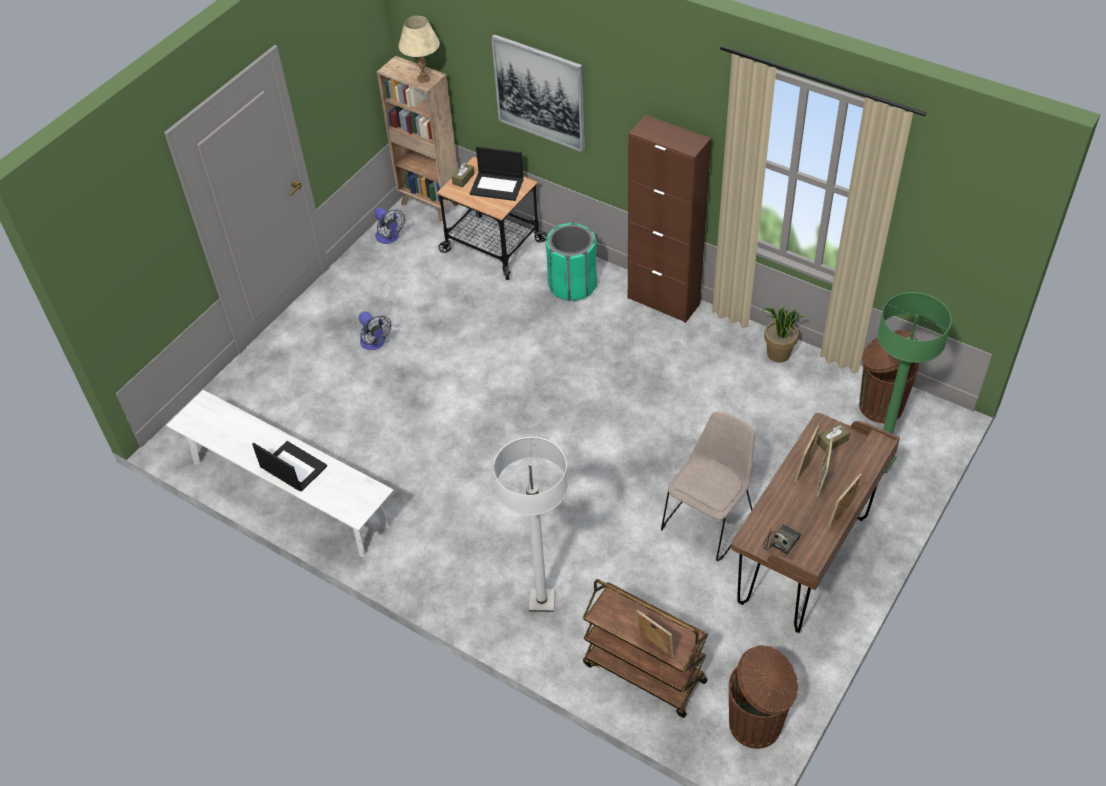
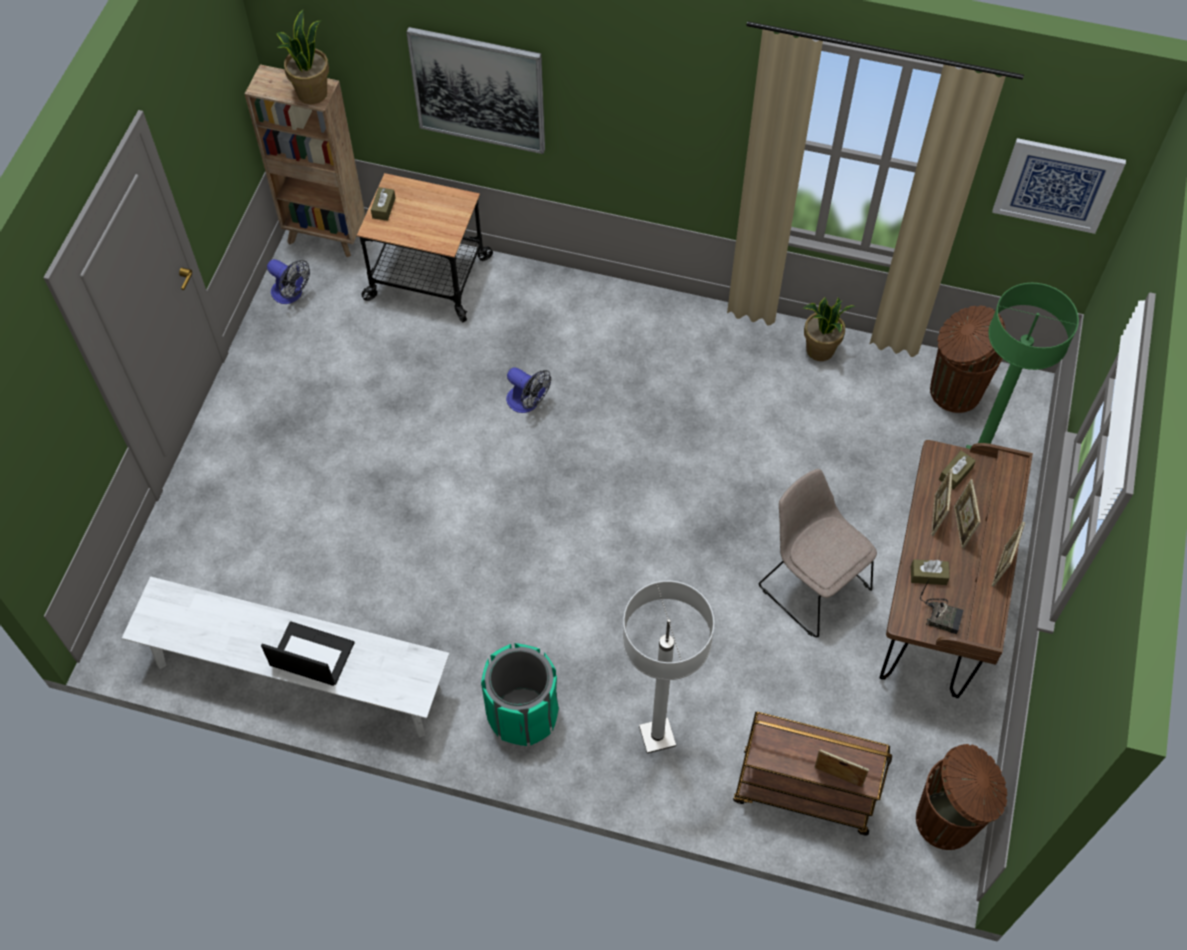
camera: 20 degrees left, 10 degrees up
(375, 343) = (328, 446): fan -> fan (527, 402)
(423, 78) = (311, 93): beige table lamp -> potted plant
(497, 186) = (431, 210): laptop -> none
(572, 285) = (545, 311): green trash can -> green trash can (522, 713)
(663, 301) = (663, 309): brown cabinet -> none
(708, 521) = (812, 584): beige chair -> beige chair turned 60 degrees counterclockwise
(780, 509) = (928, 575): none -> brown tissue box
(781, 542) = (942, 616): radio -> radio turned 90 degrees clockwise
(963, 223) = (1057, 185): none -> picture

